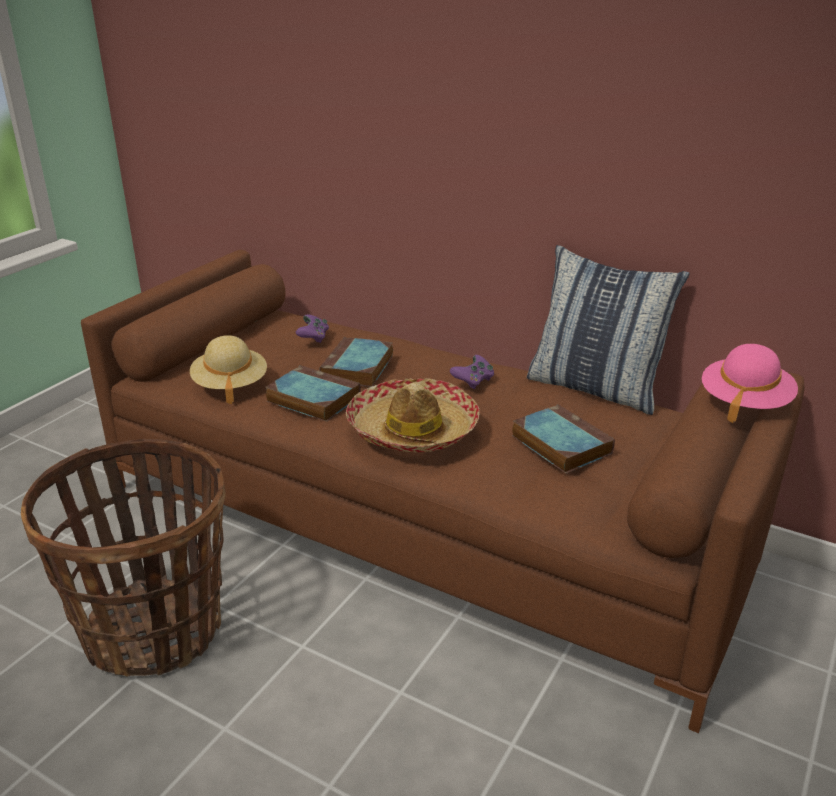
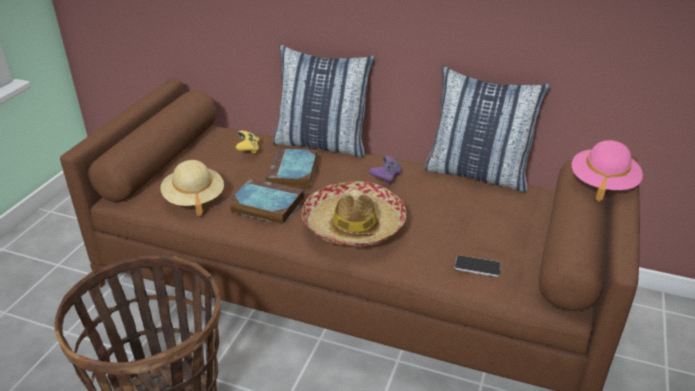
camera: 10 degrees left, 5 degrees up
(313, 337) = (248, 149): purple game controller -> yellow game controller
(406, 339) = (322, 144): none -> pillow
(556, 492) = (477, 267): none -> phone
(559, 444) = (467, 225): book -> none

